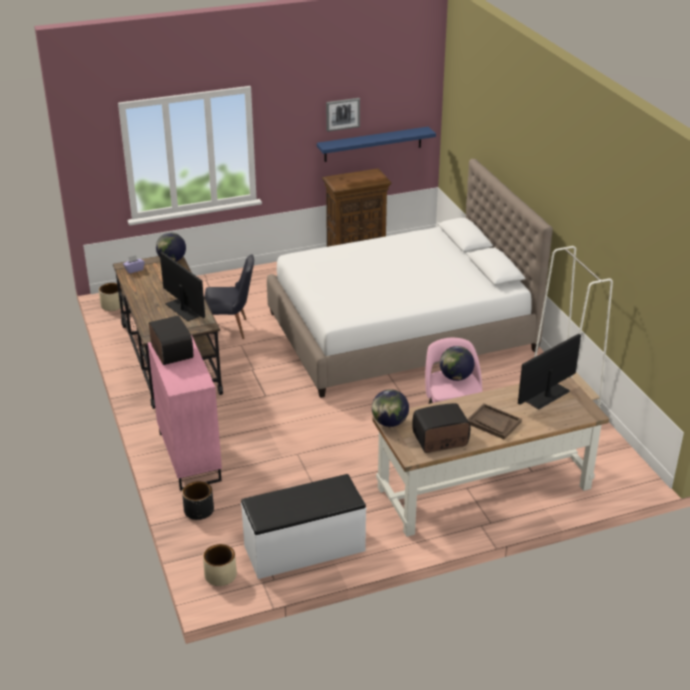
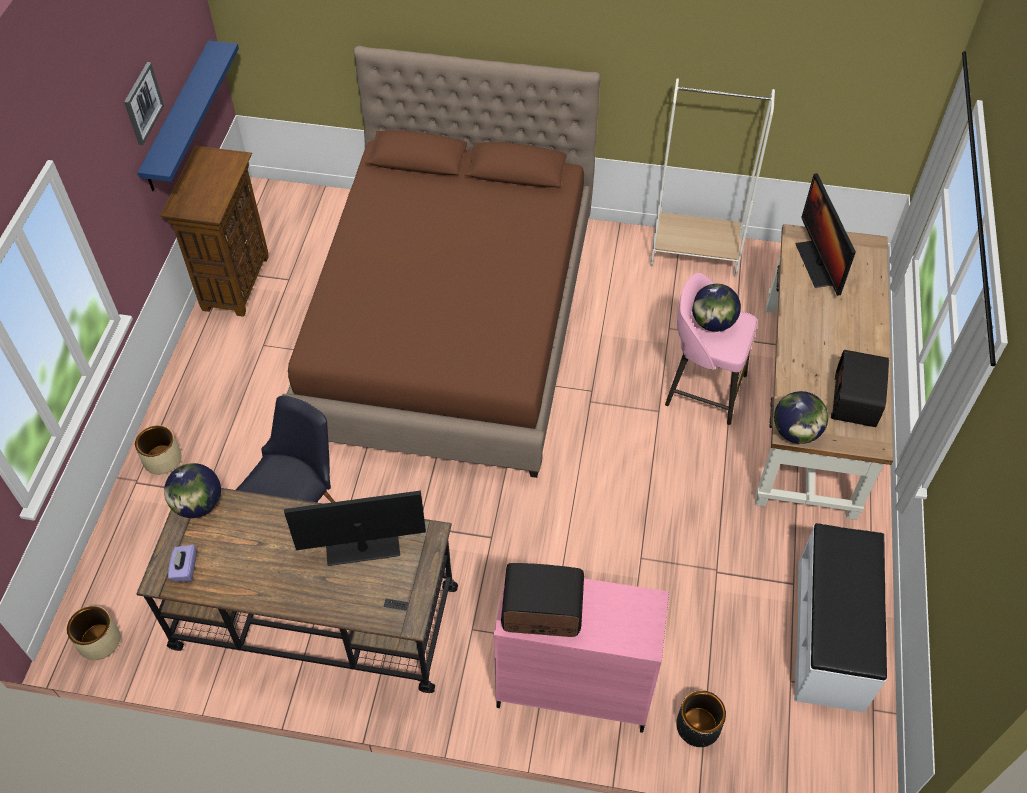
camera: 60 degrees left, 20 degrees up
(220, 575) = (839, 753): beige planter -> beige planter (162, 460)
(401, 331) = (451, 324): white bed -> brown bed
(493, 422) = (846, 335): brown tray -> none

